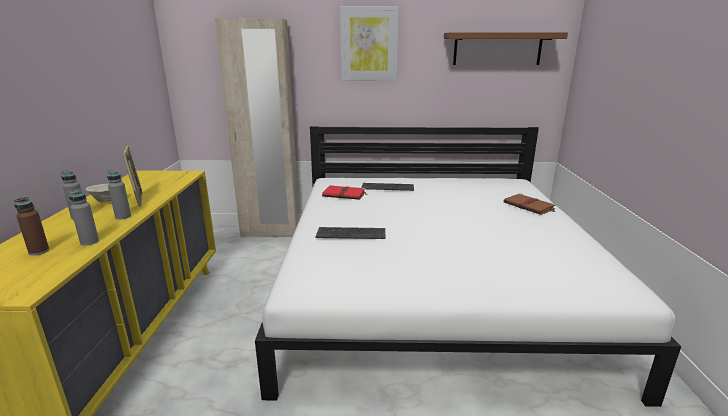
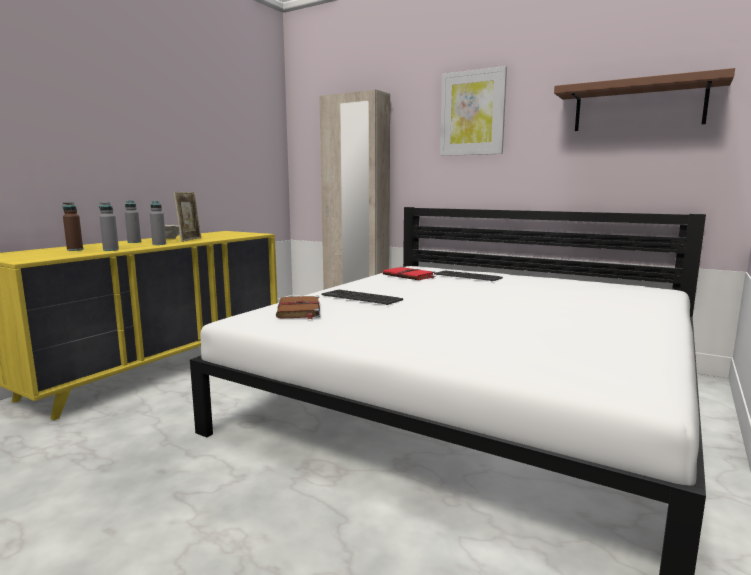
camera: 30 degrees right, 10 degrees down
(529, 206) = (633, 308): brown book -> brown book (299, 310)

